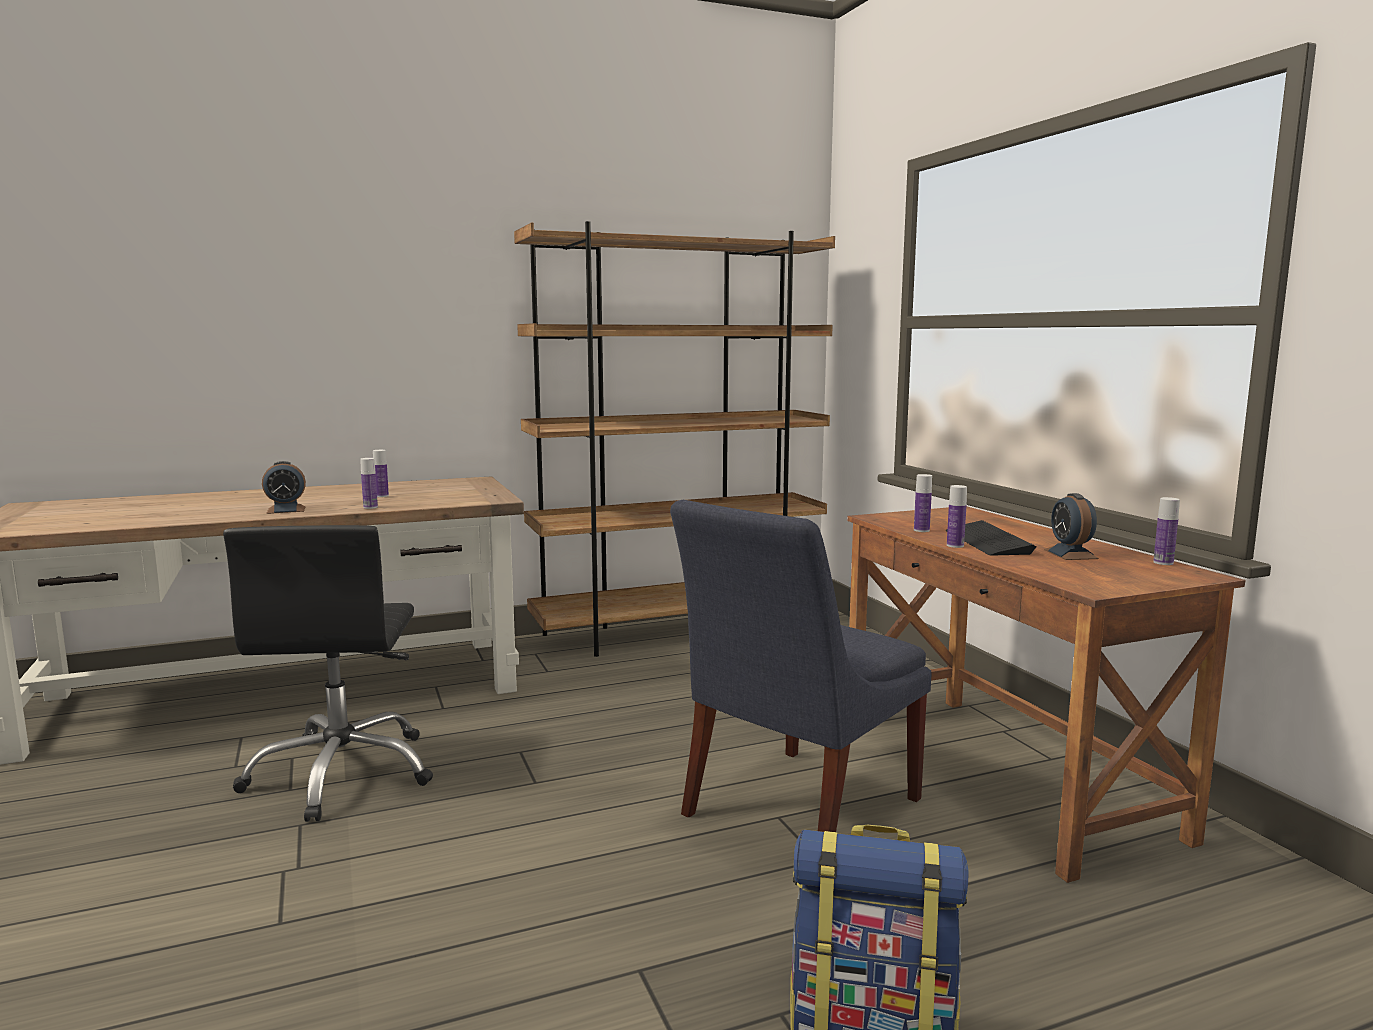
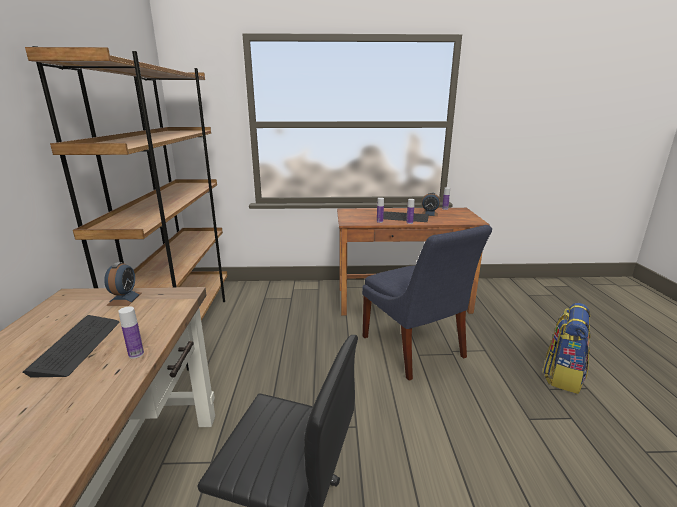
camera: 70 degrees left, 10 degrees up
(286, 510) = (70, 414): alarm clock -> alarm clock (124, 299)
(382, 496) = (77, 346): bottle -> keyboard

